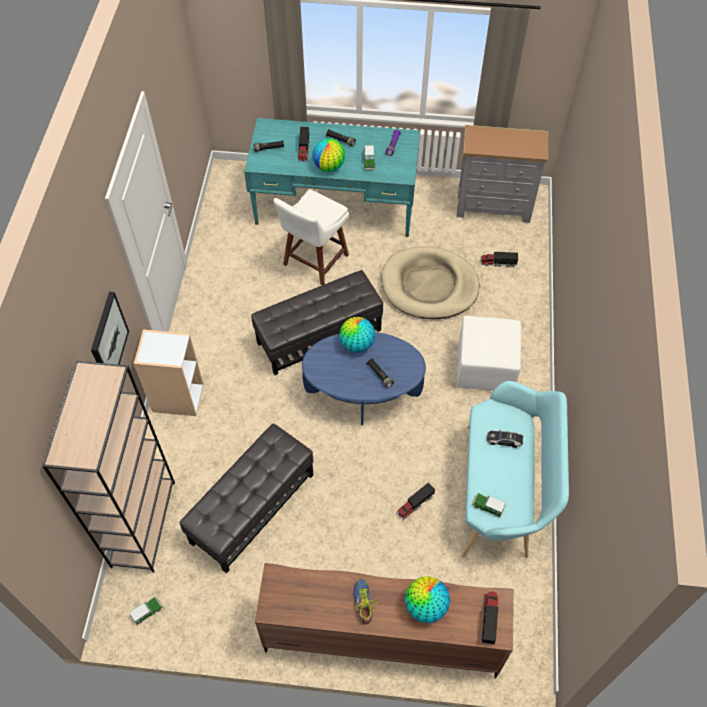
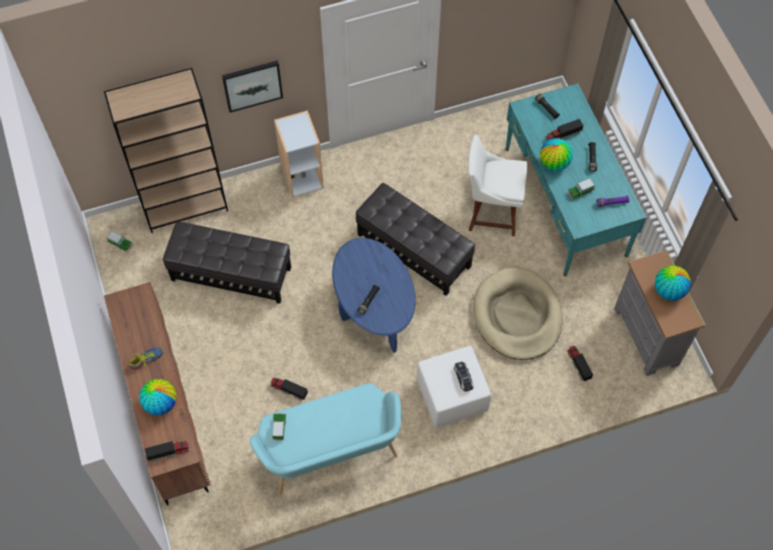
camera: 65 degrees right, 5 degrees up
(357, 344) = (390, 271): globe -> globe (668, 290)
(504, 440) = (348, 419): toy car -> toy car (463, 378)

